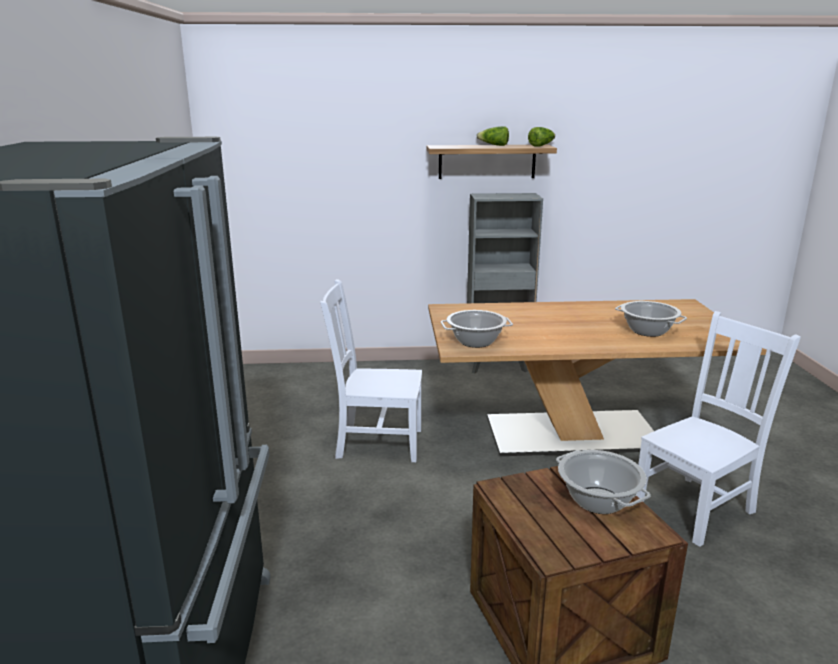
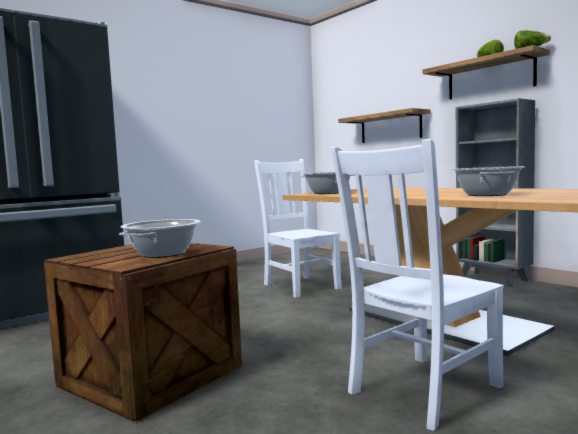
camera: 55 degrees right, 15 degrees down
(352, 203) = (390, 127): none -> shelf
(696, 508) = (421, 390): white chair -> white chair turned 120 degrees clockwise

